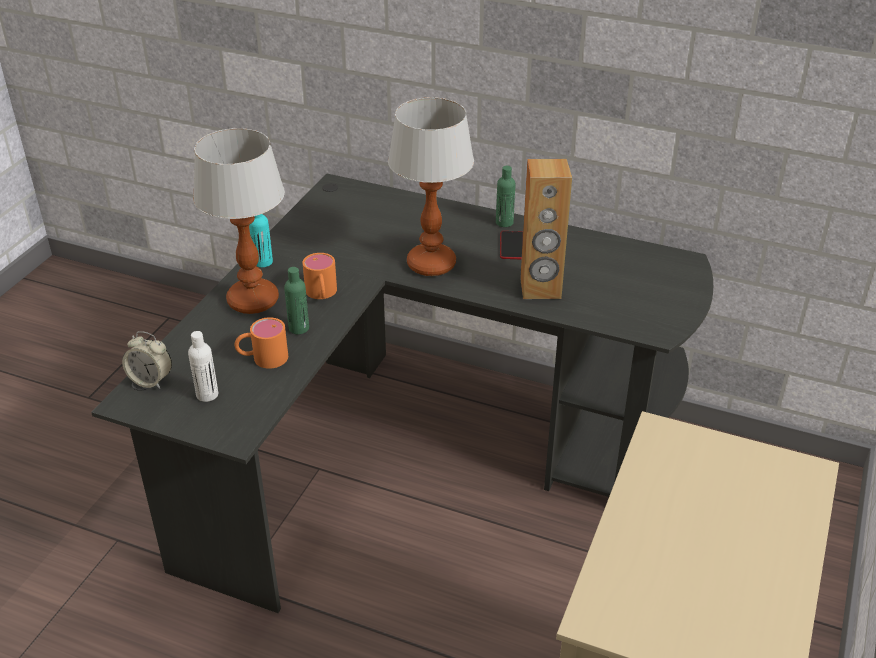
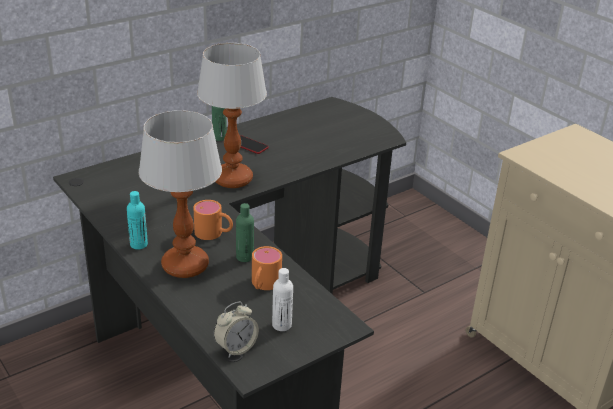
camera: 60 degrees left, 5 degrees down
(540, 289) = (306, 154): brown speaker -> none

